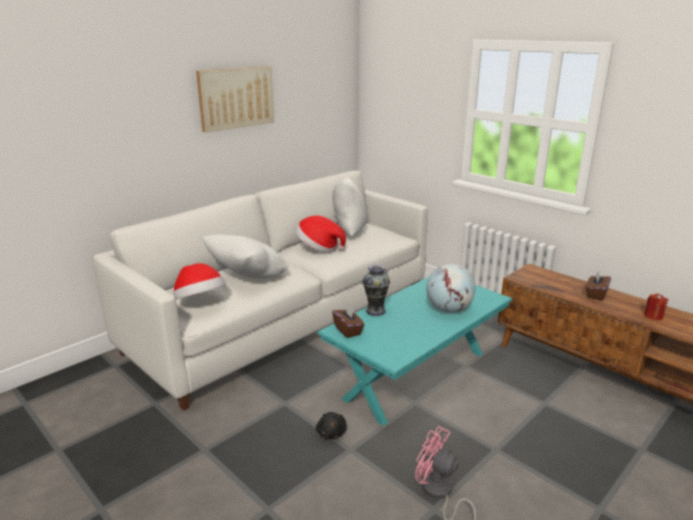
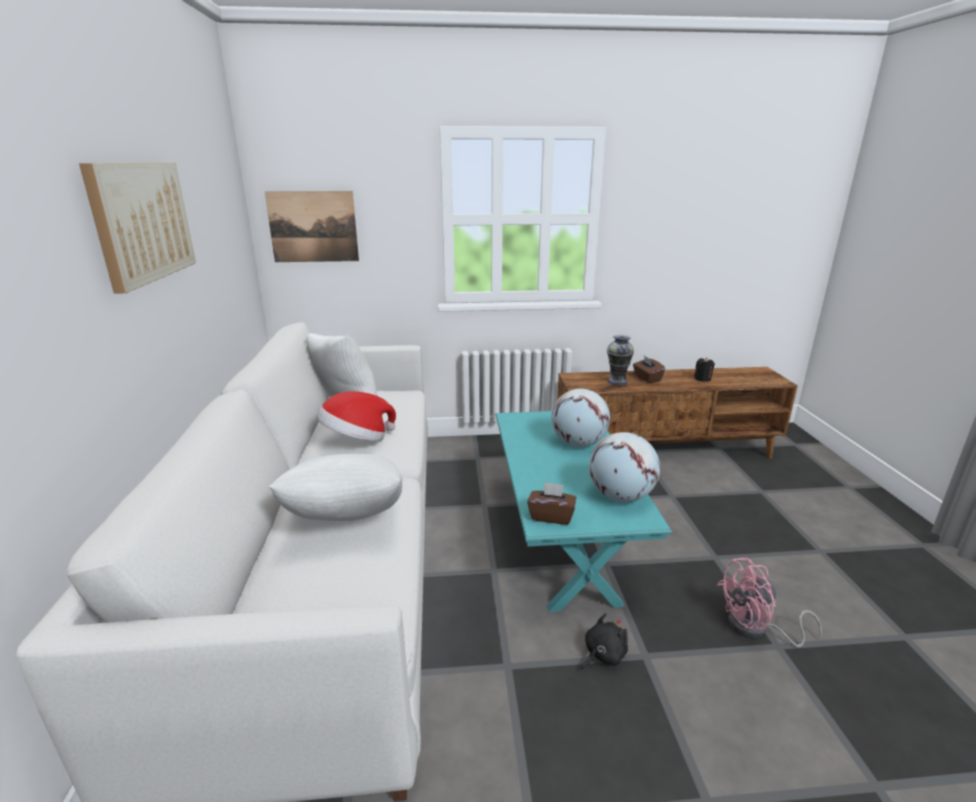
camera: 50 degrees left, 0 degrees up
(200, 302) = (344, 598): hat -> none
(331, 432) = (602, 654): black plush toy -> black plush toy turned 60 degrees counterclockwise
(375, 311) = (530, 480): vase -> vase (617, 382)
(389, 107) = (313, 227): none -> picture
(405, 344) = (620, 496): none -> globe
(653, 316) = (702, 379): red candle -> black candle

